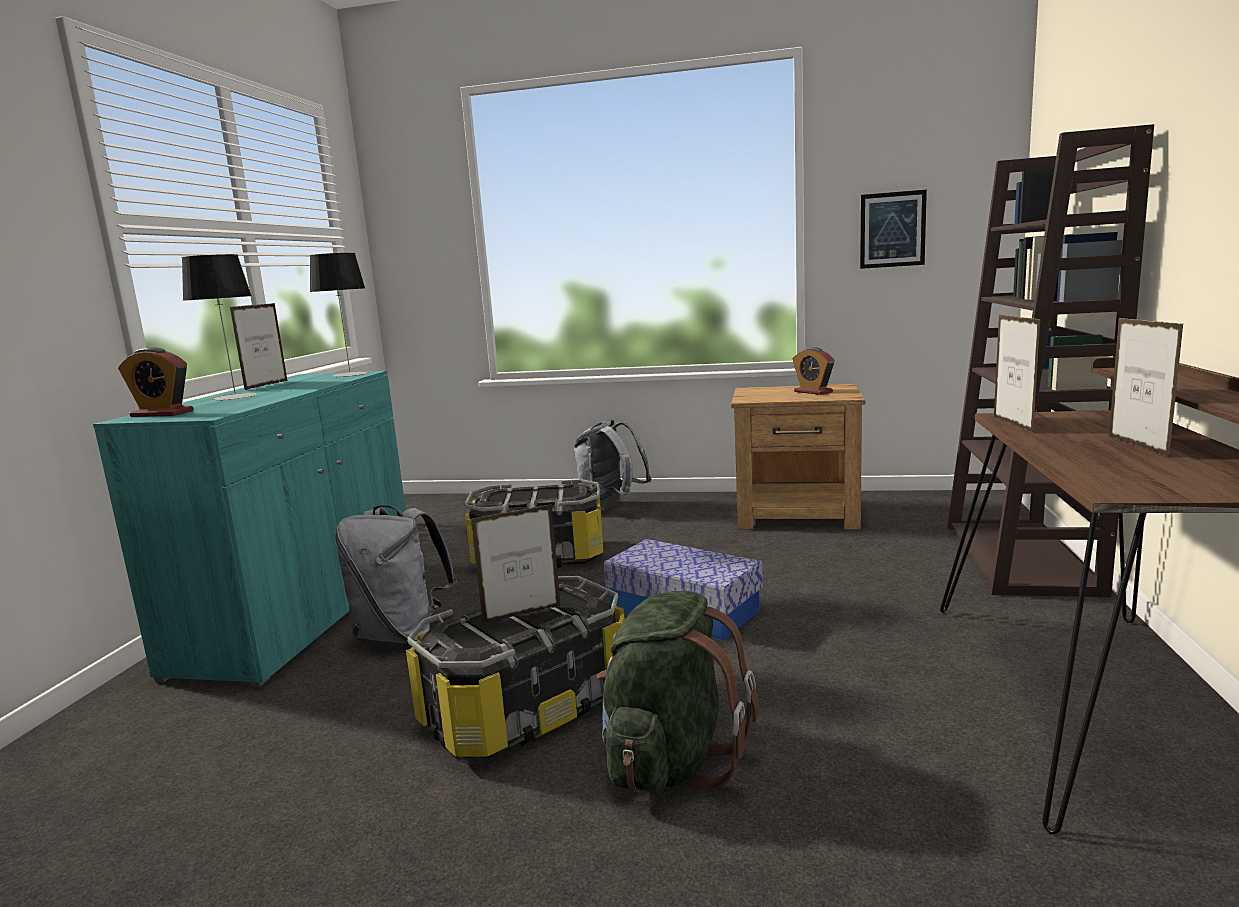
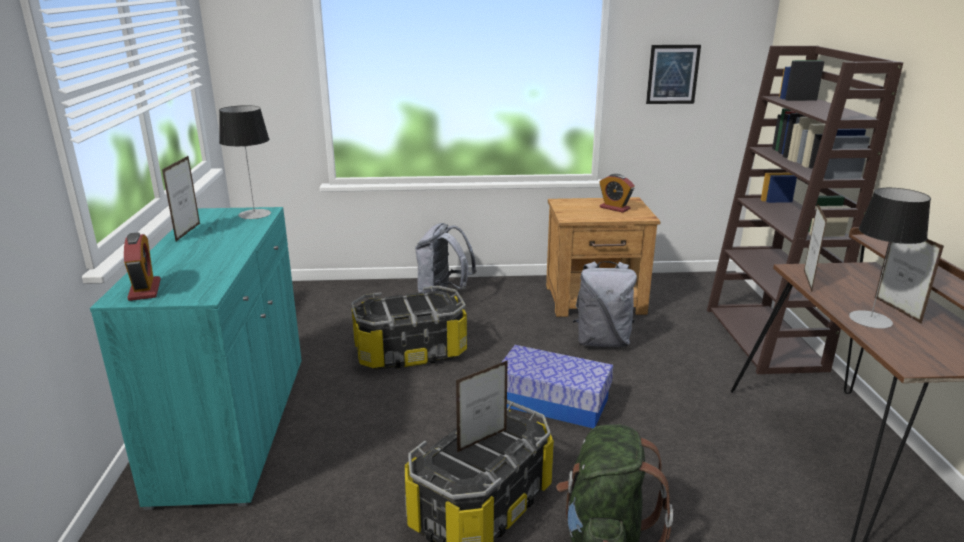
camera: 15 degrees left, 10 degrees up
(162, 414) = (145, 290): alarm clock -> alarm clock turned 105 degrees counterclockwise
(235, 397) = (183, 257): table lamp -> table lamp (870, 319)
(402, 634) = (339, 442): grey backpack -> grey backpack (602, 341)
(1012, 424) = (807, 281): picture frame -> picture frame turned 150 degrees counterclockwise

